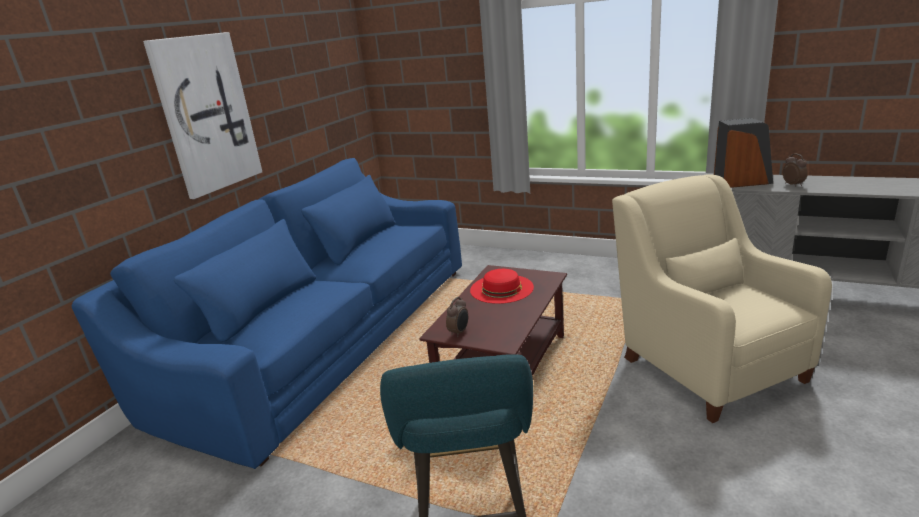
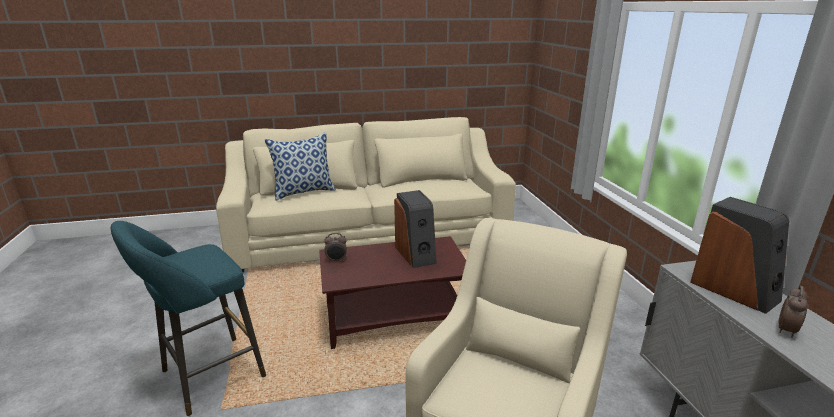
camera: 50 degrees right, 0 degrees up
(206, 114) = (351, 57): picture -> none
(278, 307) = (304, 192): none -> pillow
(326, 336) = (370, 234): blue sofa -> beige sofa
(501, 288) = (416, 254): red hat -> speaker

